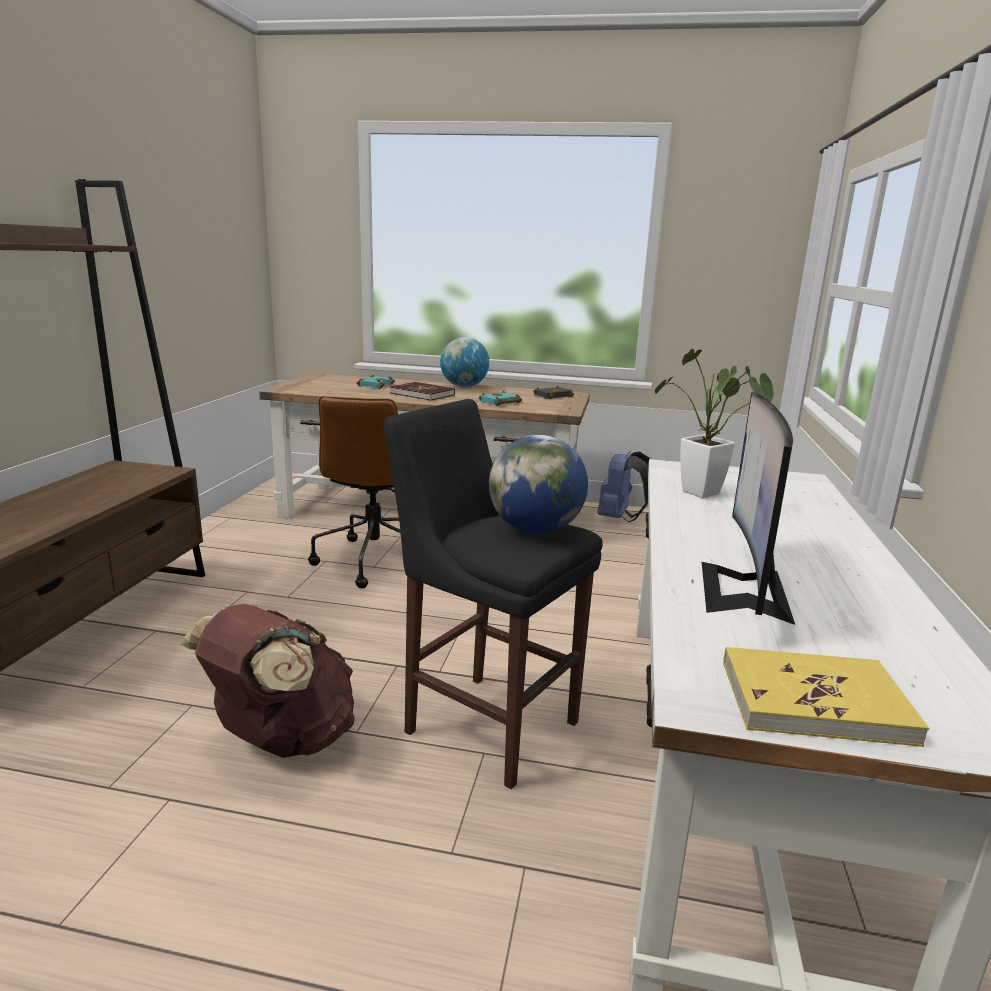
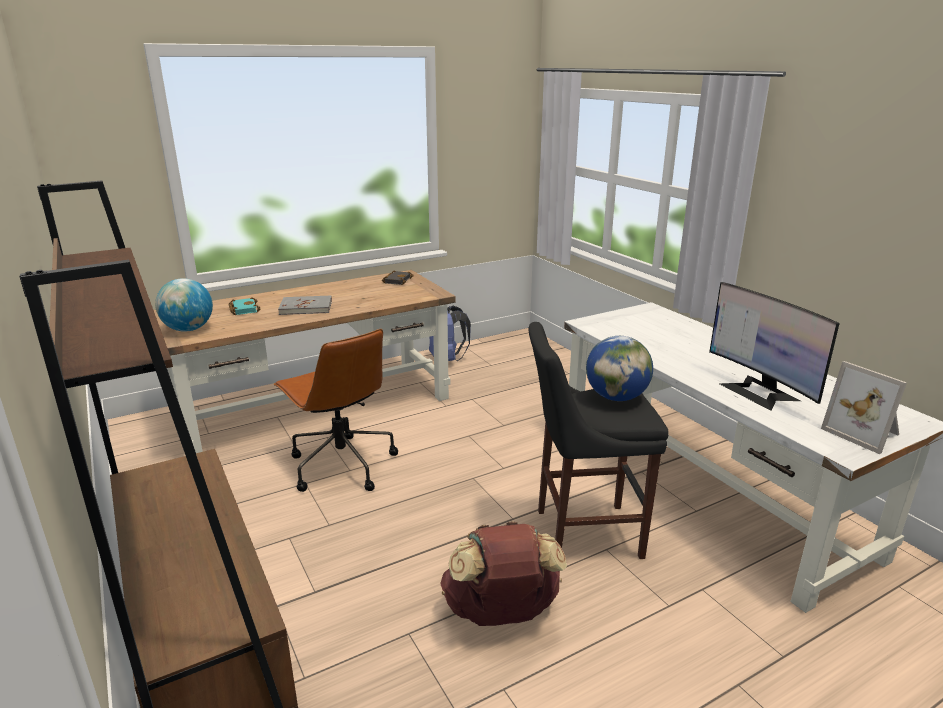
camera: 40 degrees left, 5 degrees up
(422, 394) = (306, 308): red book -> grey book
(464, 387) = (316, 289): globe -> globe (189, 329)
(500, 402) = (380, 299): turquoise book -> none
(707, 495) = (640, 338): potted plant -> none
(814, 701) = (864, 433): yellow book -> picture frame

